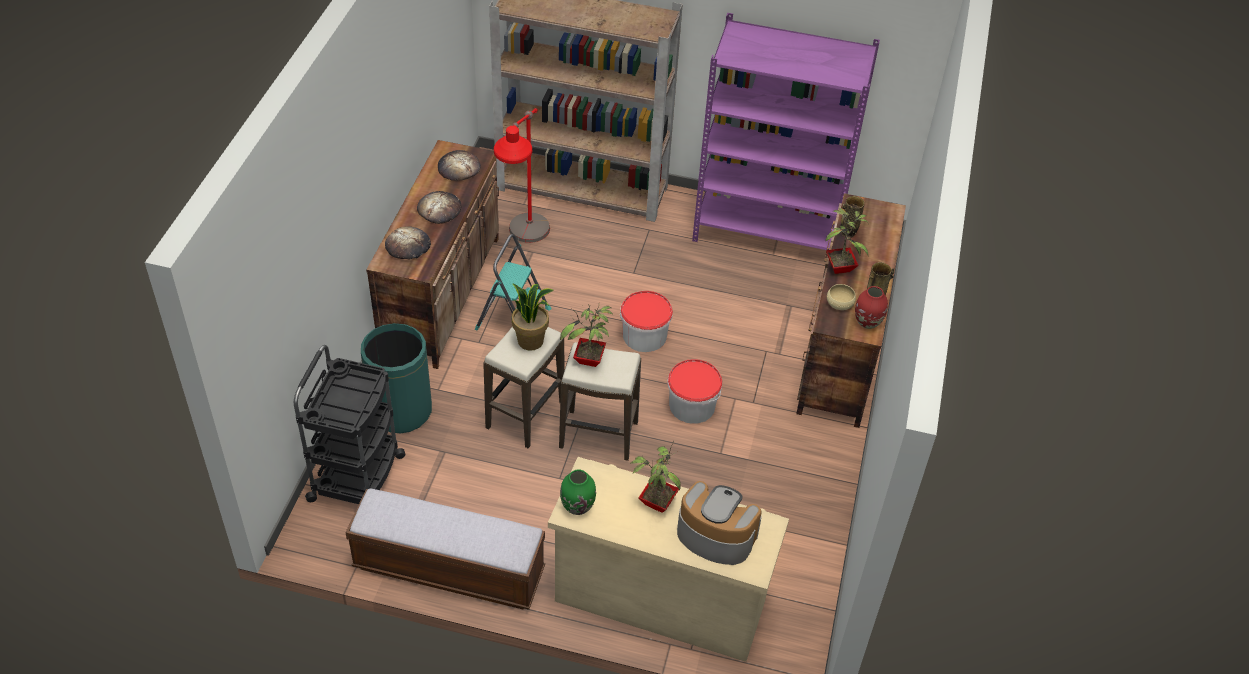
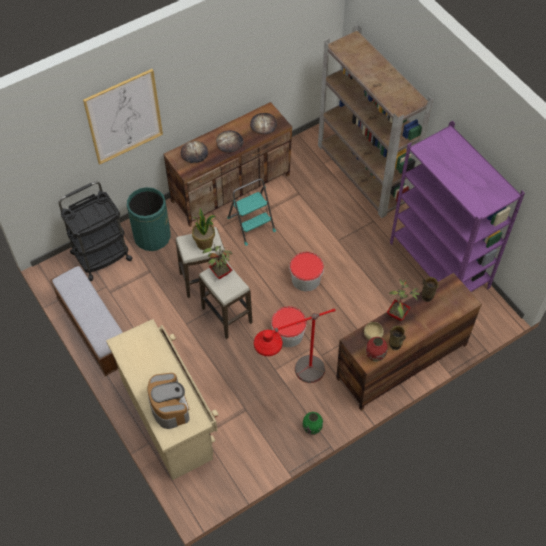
camera: 45 degrees right, 10 degrees up
(326, 216) = (124, 117): none -> picture
(524, 248) = (297, 189): red floor lamp -> red floor lamp (293, 381)
(577, 506) = (126, 343): green vase -> green vase (312, 428)
(656, 502) = (162, 368): potted plant -> none

